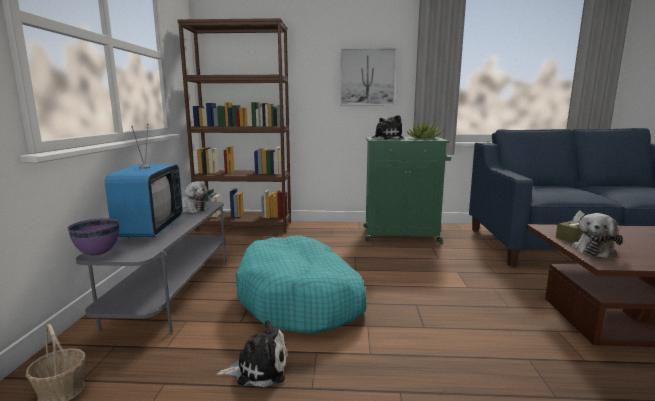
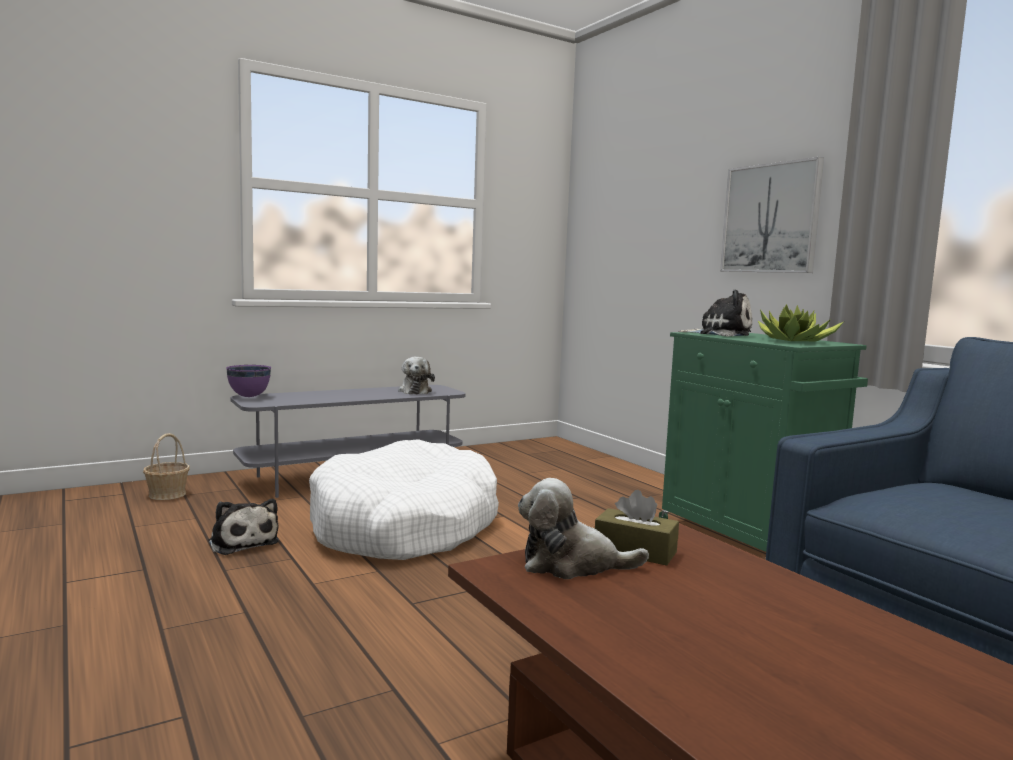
camera: 55 degrees right, 5 degrees down
(151, 229) = (330, 394): television -> none
(245, 226) = (574, 454): brown bookcase -> none
(301, 299) = (404, 526): turquoise dog bed -> white dog bed

